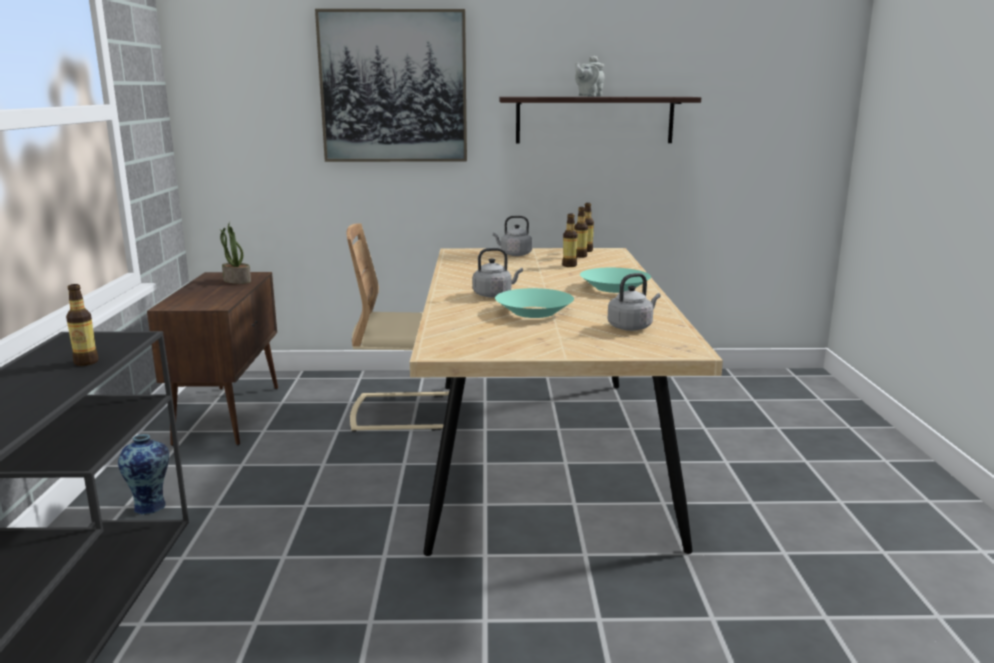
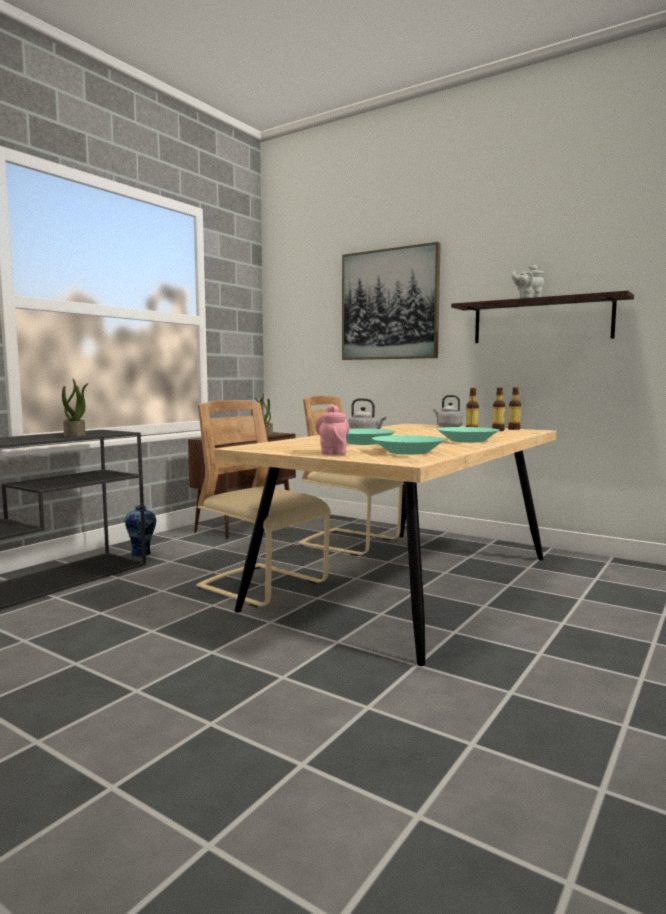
camera: 35 degrees right, 10 degrees down
(86, 362) = (75, 435): bottle -> potted plant
(402, 508) = (263, 586): none -> beige chair
(570, 344) = (333, 453): none -> pink teapot
(631, 327) = (408, 452): grey kettle -> turquoise bowl

